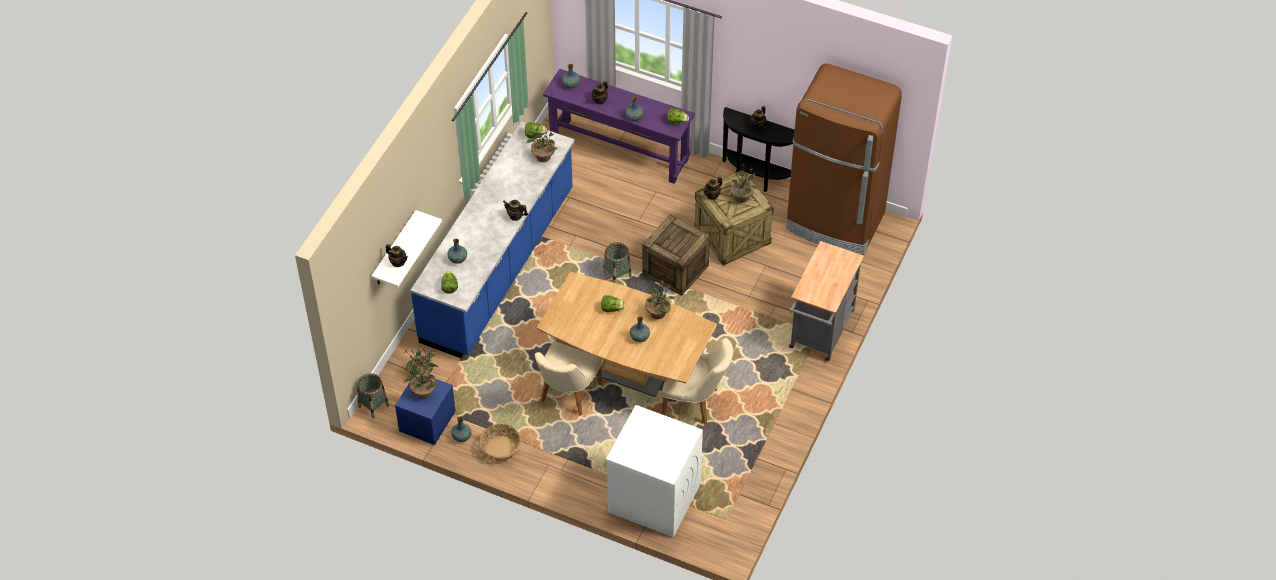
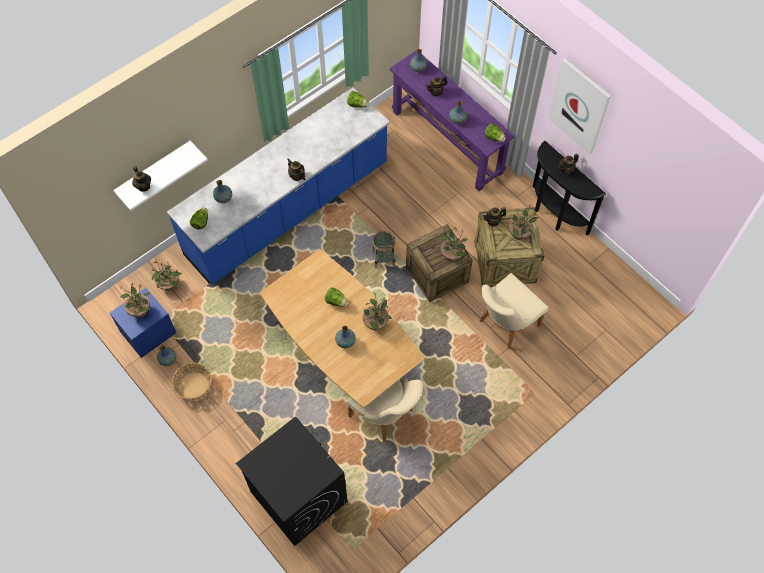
camera: 25 degrees right, 10 degrees up
(373, 406) = (114, 298): basket -> none
(543, 156) = (353, 127): potted plant -> potted plant (452, 254)
(567, 396) = (277, 359): beige chair -> beige chair (504, 325)
(653, 498) = (298, 496): white washing machine -> black washing machine
(754, 58) = (580, 106): none -> picture
(820, 333) = (536, 393): grey cart -> none
(835, 222) = (606, 285): brown fridge -> none

